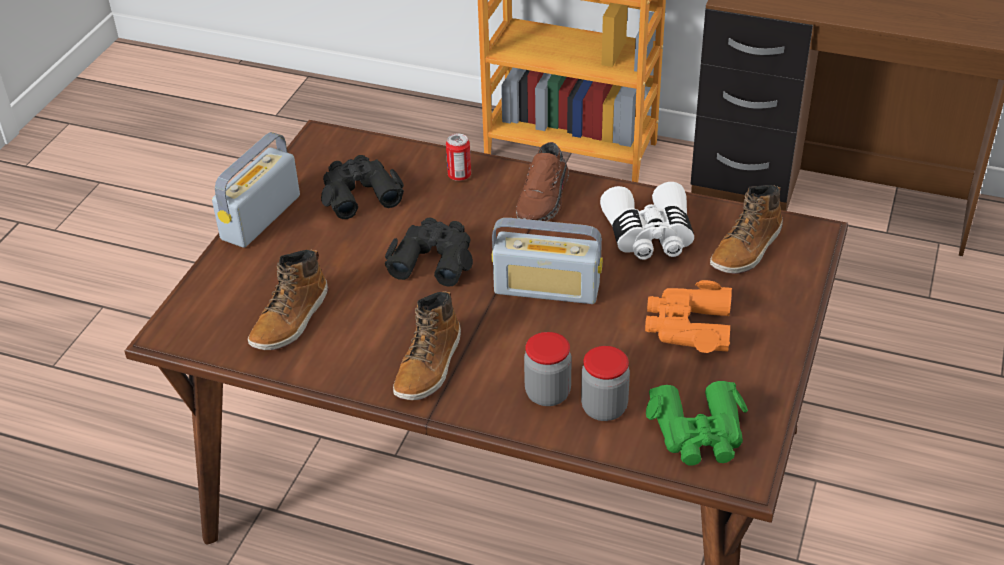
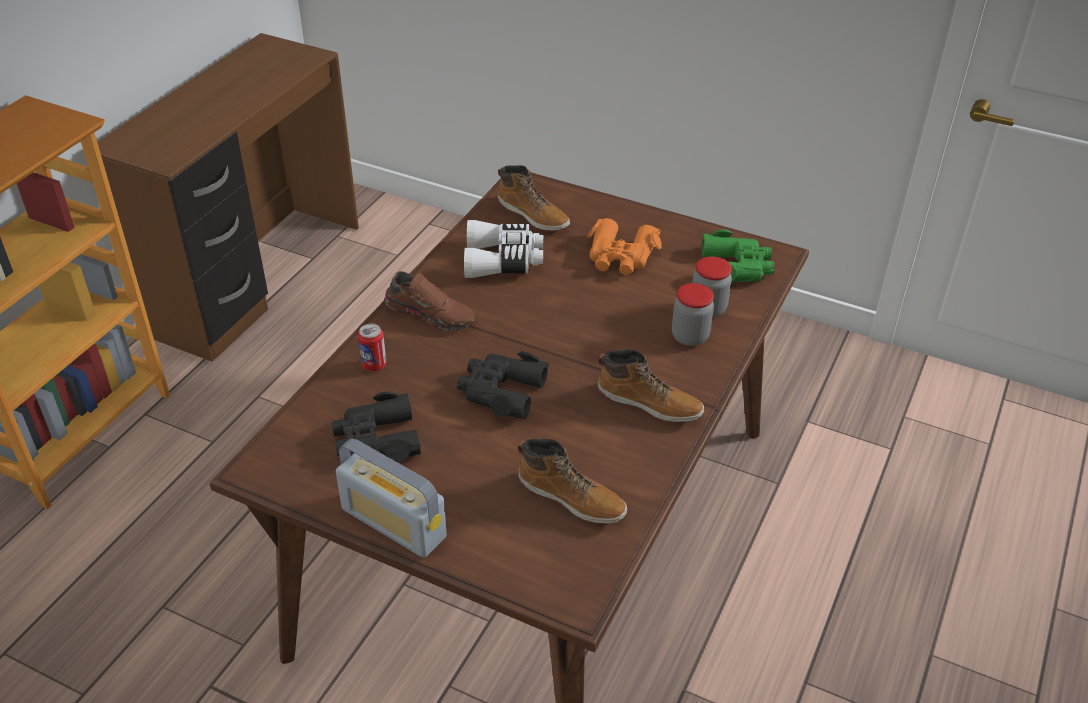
camera: 85 degrees left, 0 degrees up
(547, 289) = (560, 324): radio -> none

